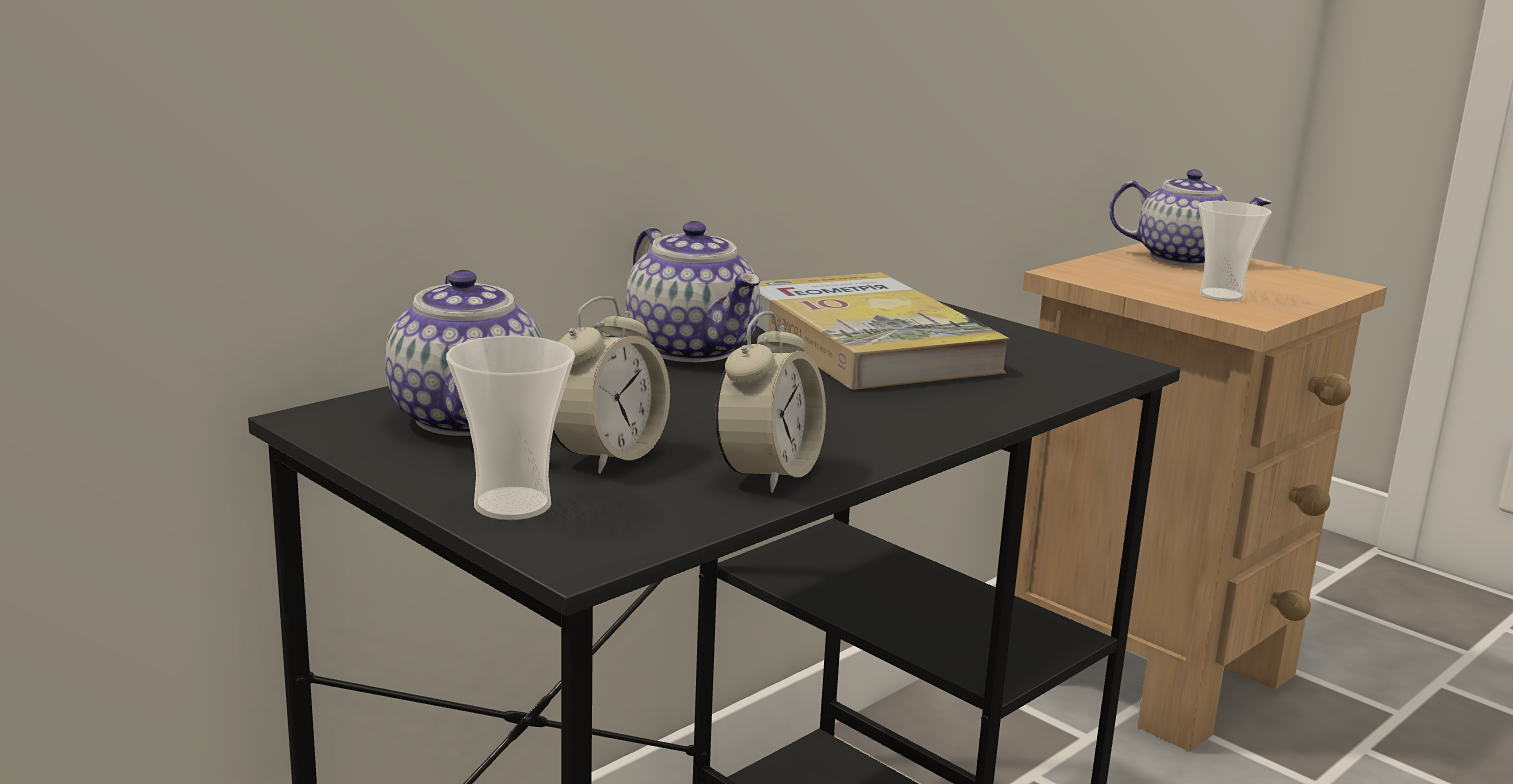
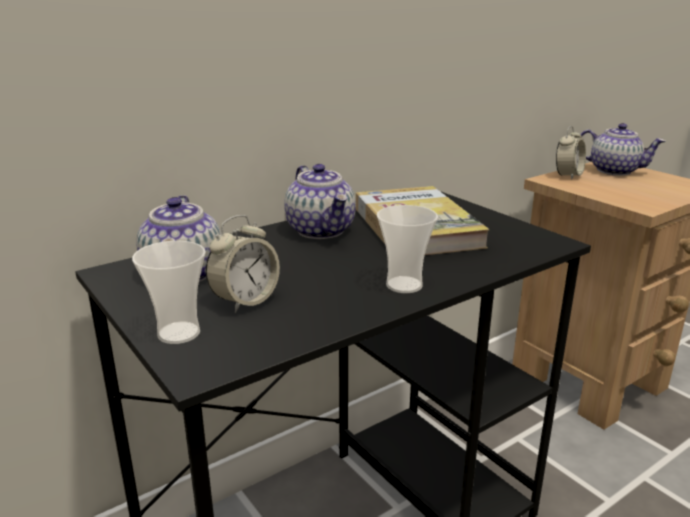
camera: 10 degrees right, 5 degrees up
(768, 474) = (328, 315): alarm clock -> alarm clock (568, 175)
(1221, 295) = (631, 194): cup -> cup (404, 285)

